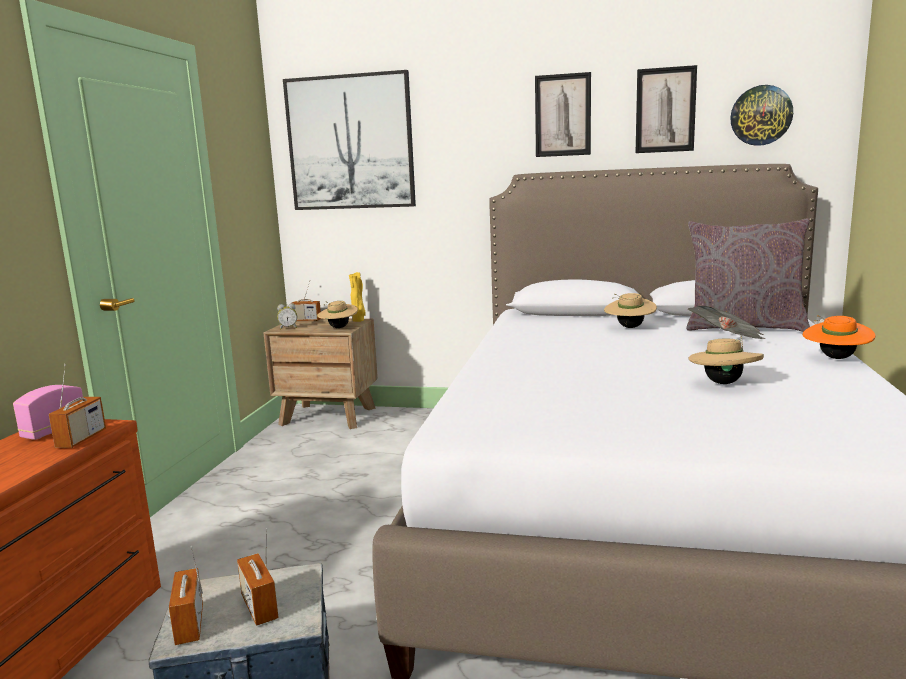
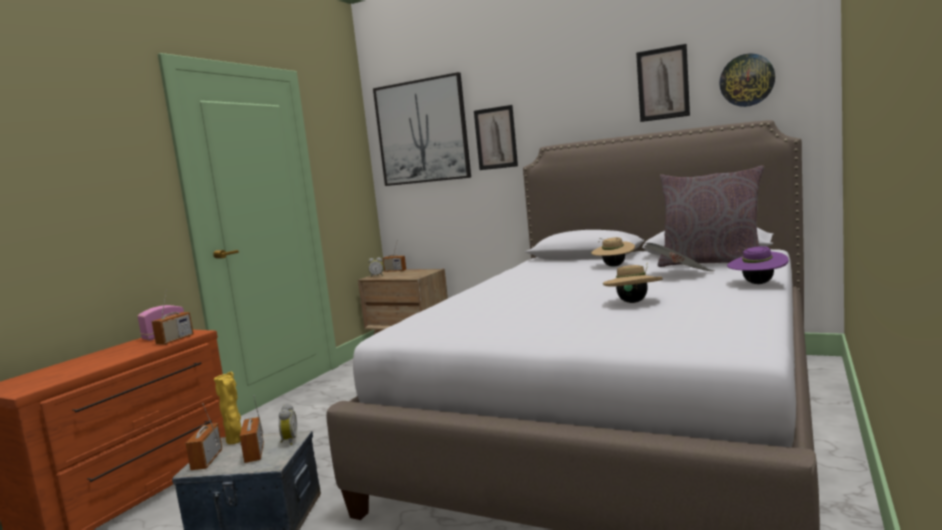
camera: 15 degrees right, 5 degrees down
(299, 583) = (288, 441): none -> alarm clock
(338, 327) = (412, 275): beige hat -> none
(359, 320) = (432, 270): yellow vase -> yellow vase (235, 441)
(563, 115) = (579, 96): picture -> picture (496, 138)
(835, 358) = (757, 283): orange hat -> purple hat

